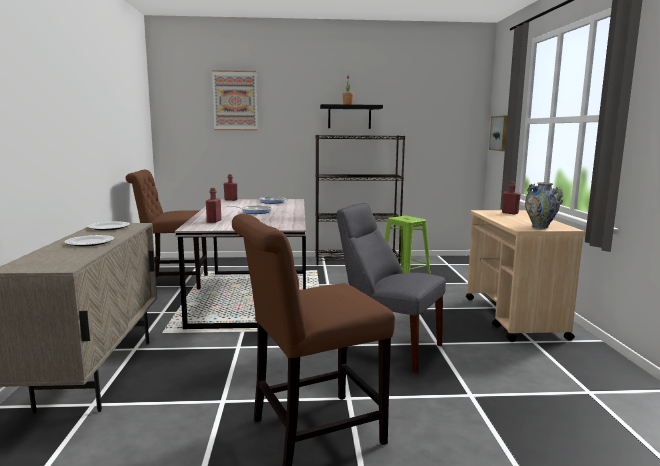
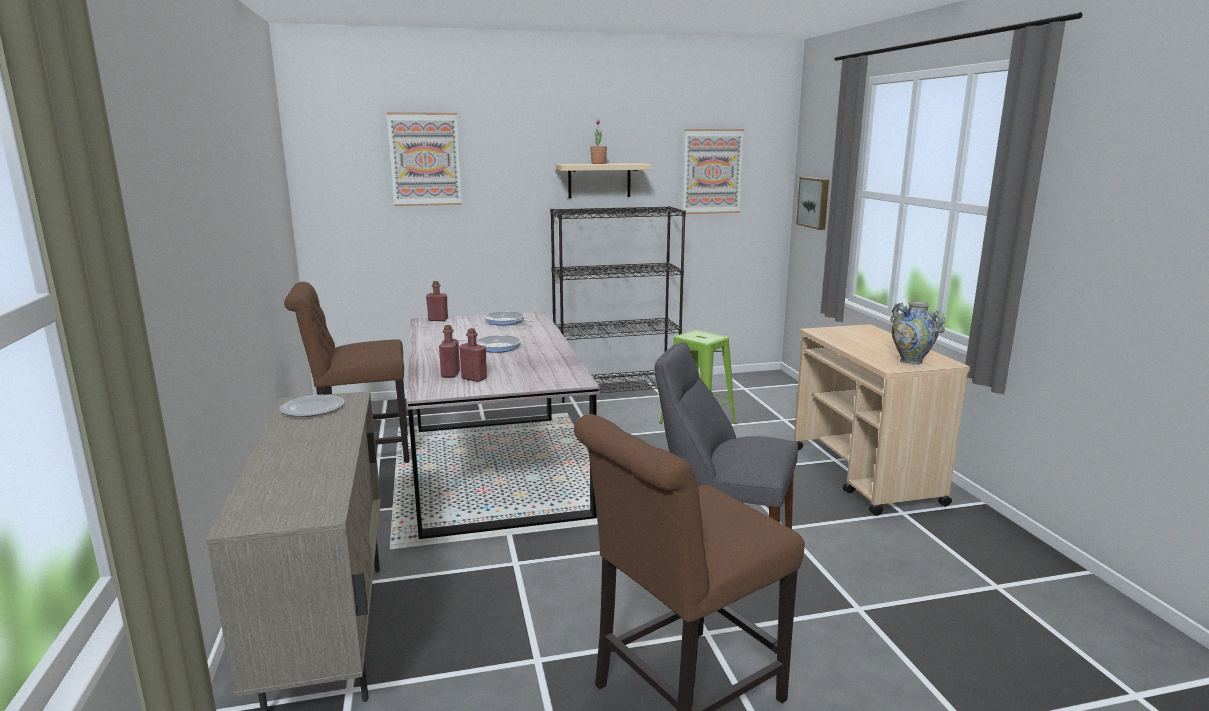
camera: 10 degrees left, 5 degrees up
(89, 243) = (312, 449): plate -> none
(349, 117) = (599, 180): black shelf -> beige shelf
(429, 112) = (712, 171): none -> picture
(510, 213) = (855, 332): red bottle -> red bottle (474, 378)

